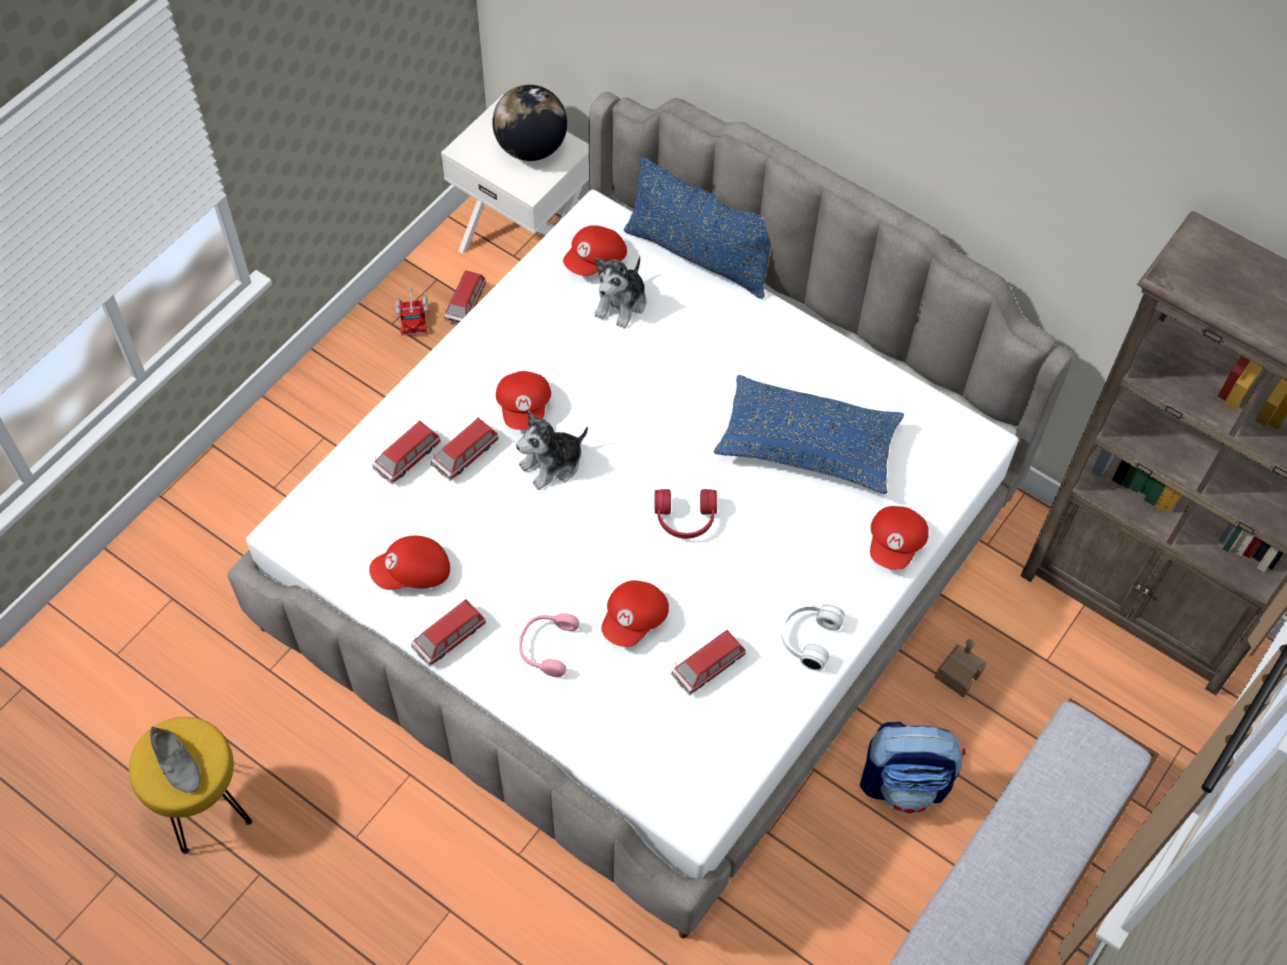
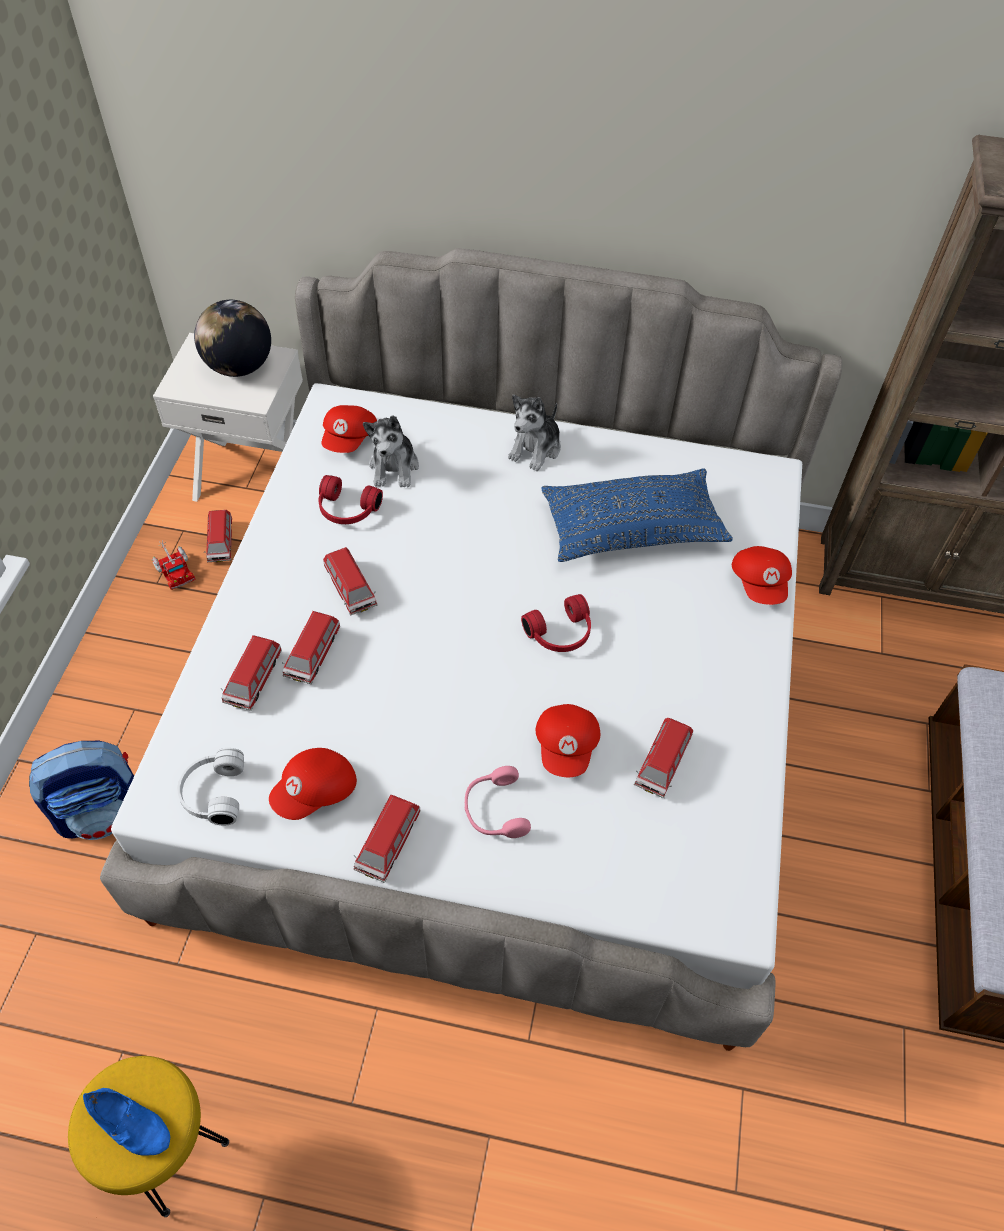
camera: 25 degrees left, 5 degrees down
(178, 762) = (131, 1121): grey shoe -> blue shoe
(525, 407) = (350, 589): red cap -> toy car
(552, 464) = (405, 631): plush toy -> plush toy (536, 449)
(558, 331) = (346, 510): none -> red headphones
(699, 256) = (443, 406): blue pillow -> none
(807, 637) = (736, 697): white headphones -> white headphones (213, 793)
(905, 783) = (835, 807): backpack -> backpack (104, 812)
(958, 675) = (821, 694): toy house -> none

